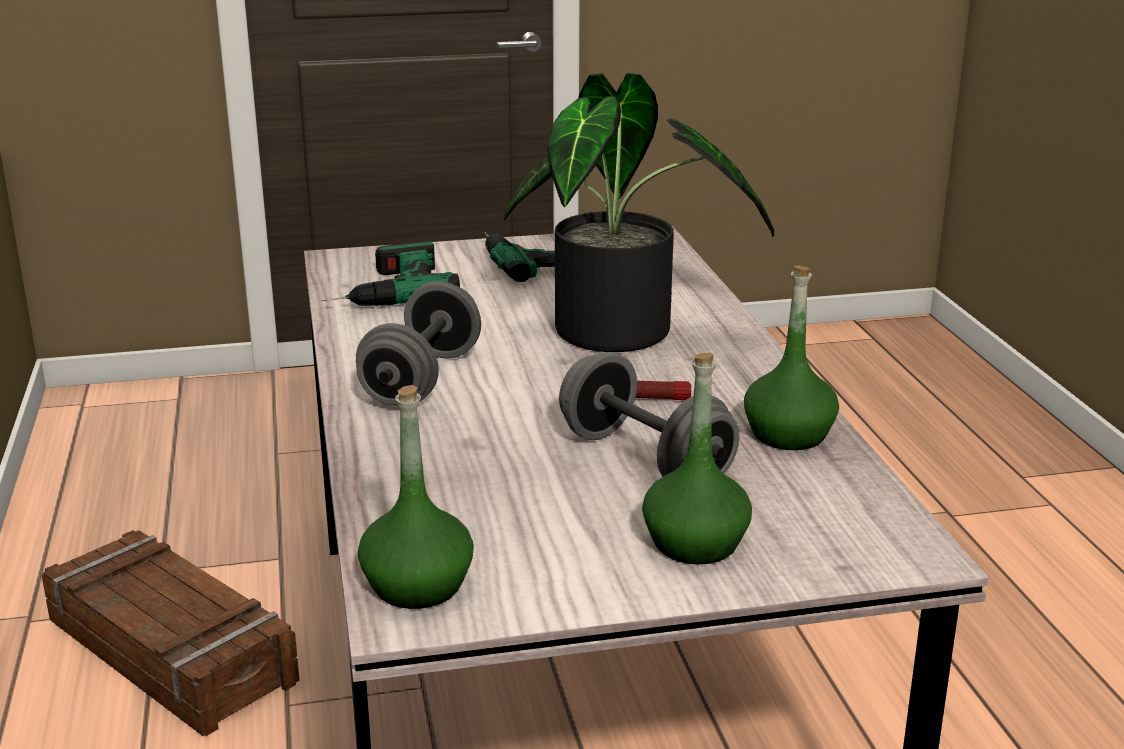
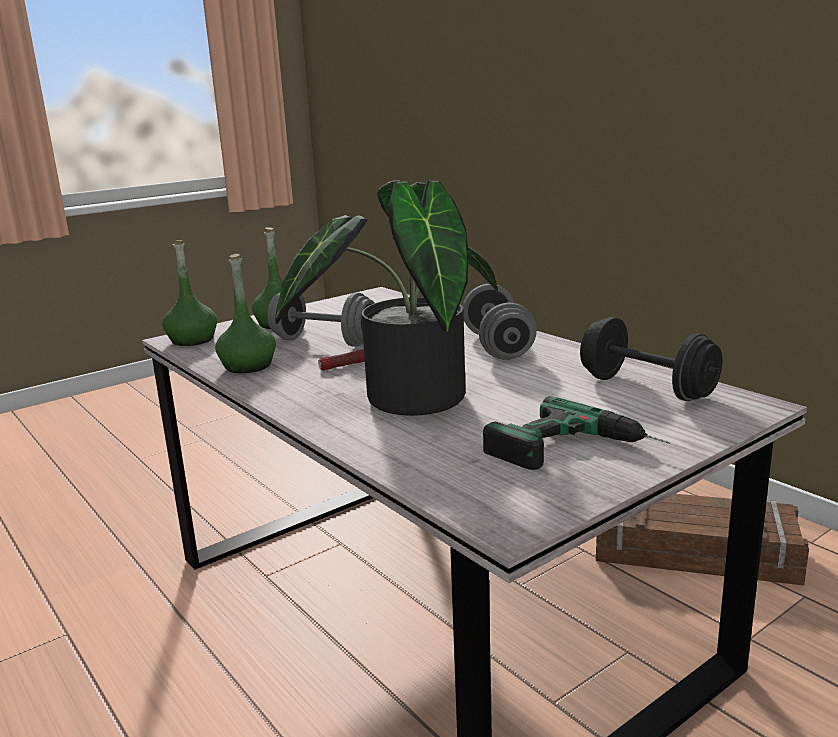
camera: 155 degrees right, 5 degrees down
(382, 290) = (647, 388): power drill -> black dumbbell
(417, 586) = (380, 298): green bottle -> green bottle (192, 340)

